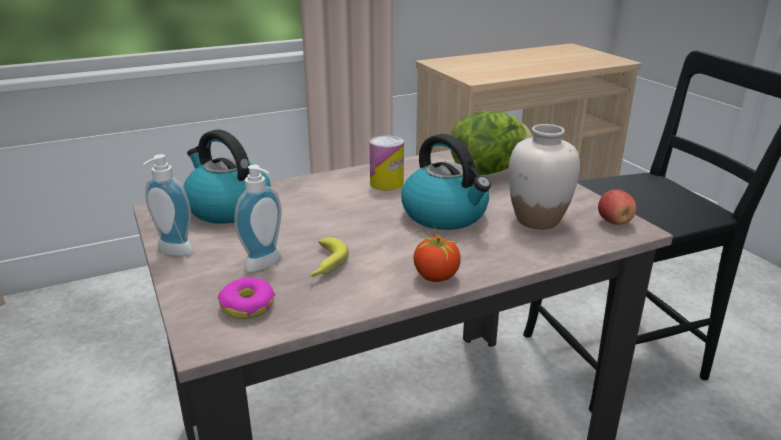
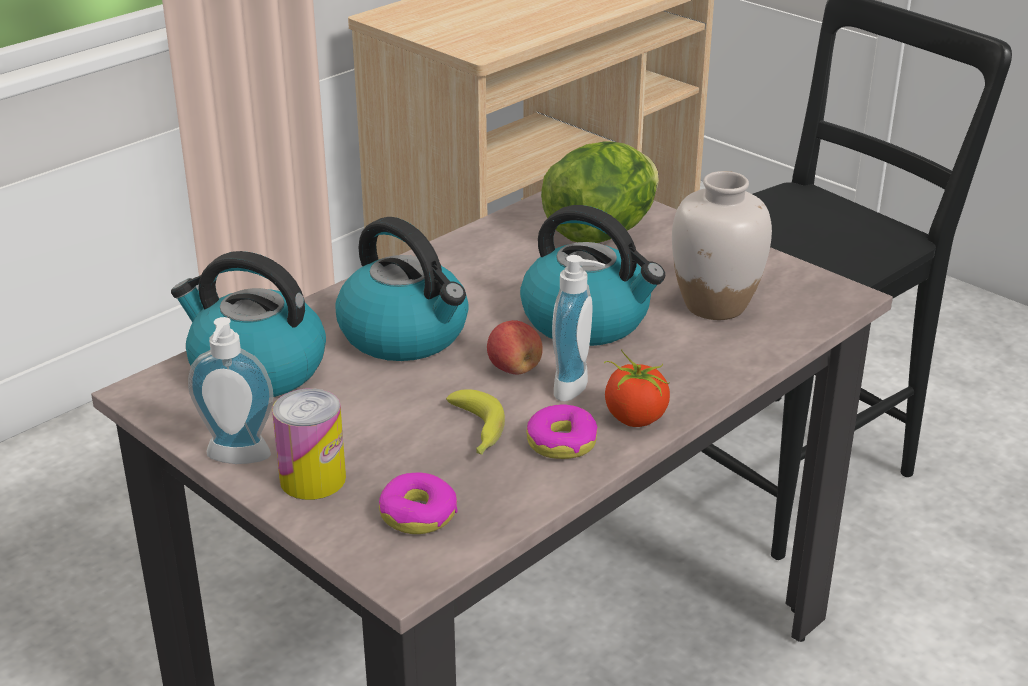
camera: 20 degrees left, 5 degrees up
(266, 265) = (395, 450): soap dispenser -> soap dispenser (577, 388)
(328, 205) = (406, 335): none -> kettle
(375, 281) = (561, 442): none -> donut
(386, 183) = (466, 281): can -> can (313, 479)
(614, 222) = (813, 290): apple -> apple (514, 369)

